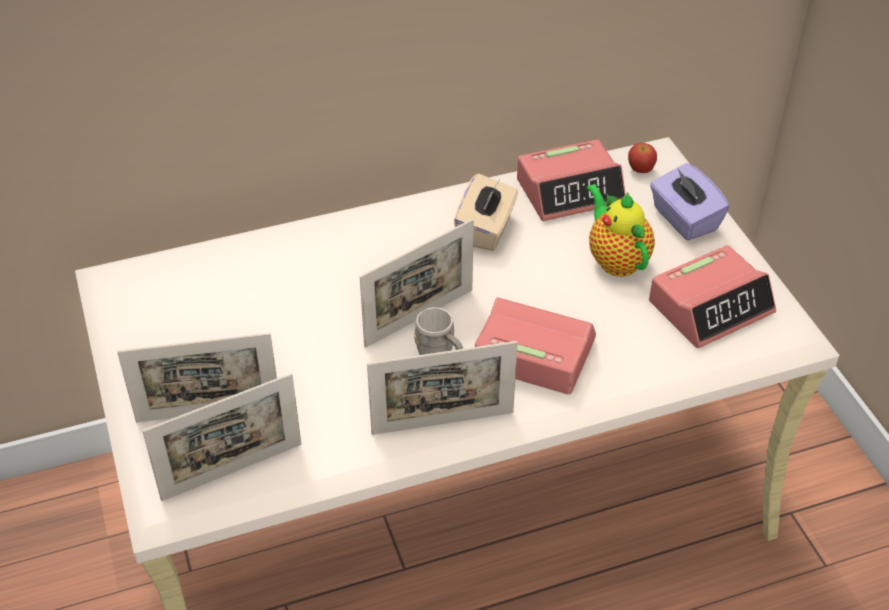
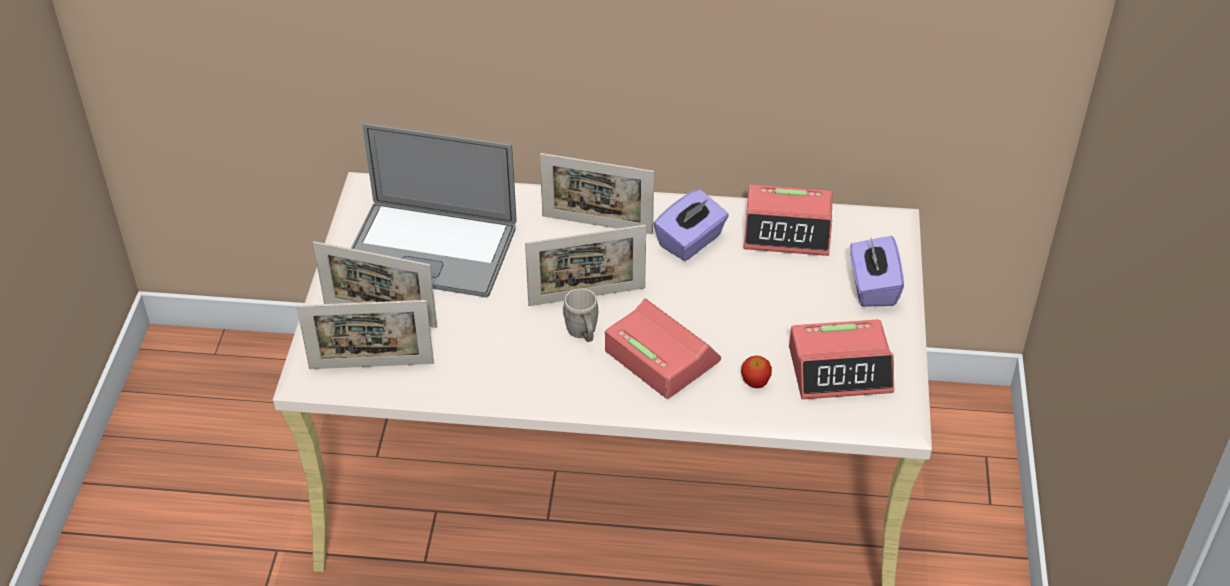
camera: 25 degrees right, 0 degrees up
(221, 323) = (430, 249): none -> laptop
(442, 423) = (551, 385): picture frame -> picture frame (597, 224)
(486, 230) = (690, 241): beige tissue box -> purple tissue box
(616, 260) = (785, 302): teapot -> none
(640, 169) = (865, 230): apple -> apple (755, 382)

